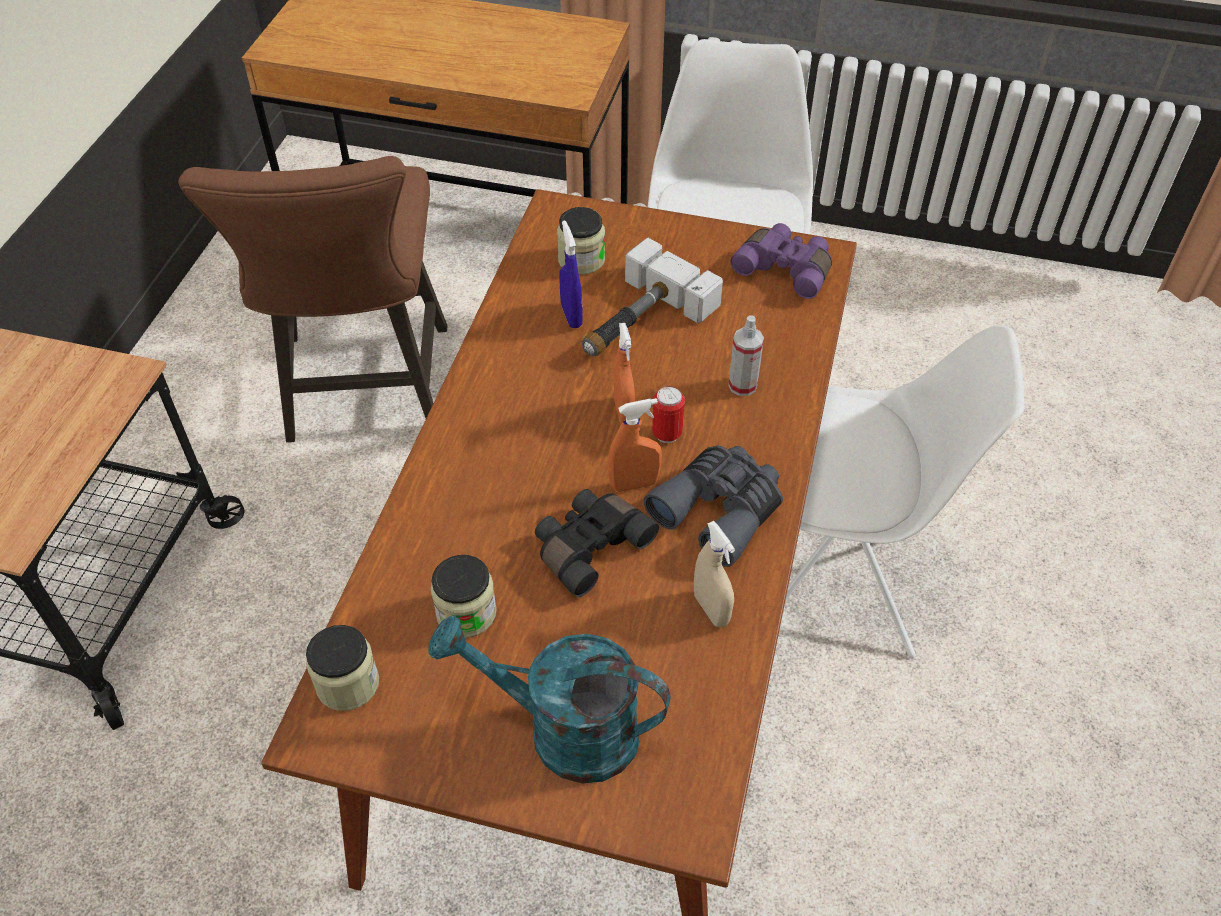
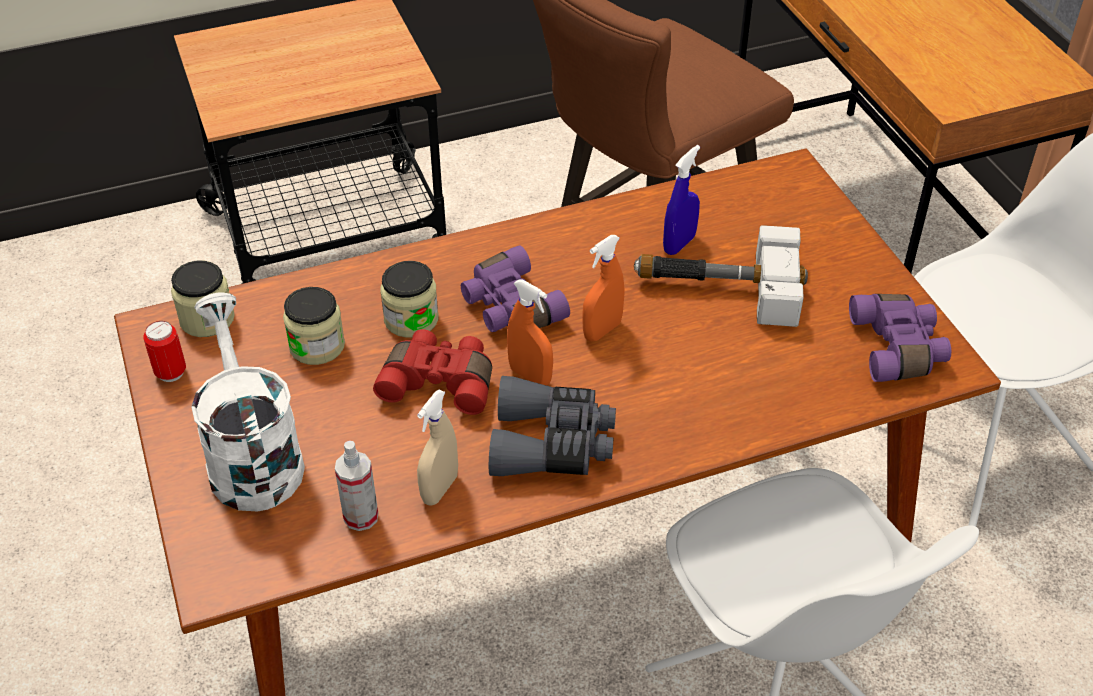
camera: 55 degrees right, 5 degrees down
(543, 455) = (509, 307): none -> purple binoculars
(563, 730) = (251, 456): turquoise watering can -> white watering can
(581, 260) = (752, 216): jar -> jar (411, 319)
(589, 546) = (440, 381): black binoculars -> red binoculars
(667, 434) = (606, 368): can -> can (171, 372)
(742, 385) = (714, 389): spray bottle -> spray bottle (361, 517)

